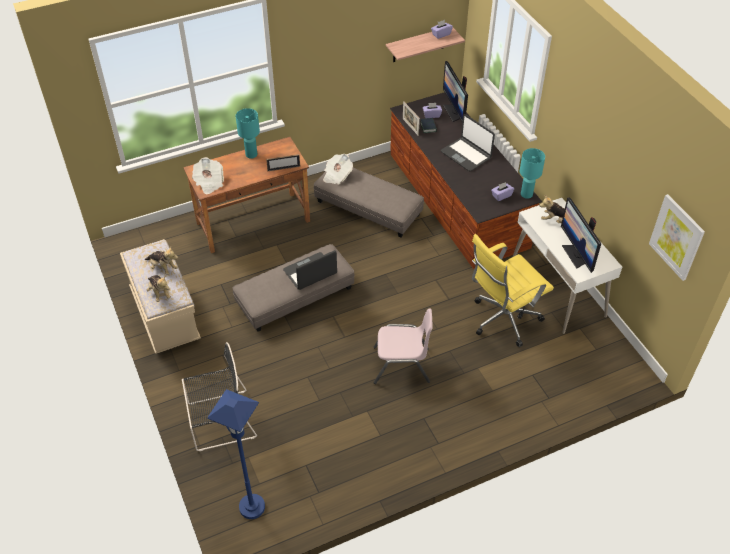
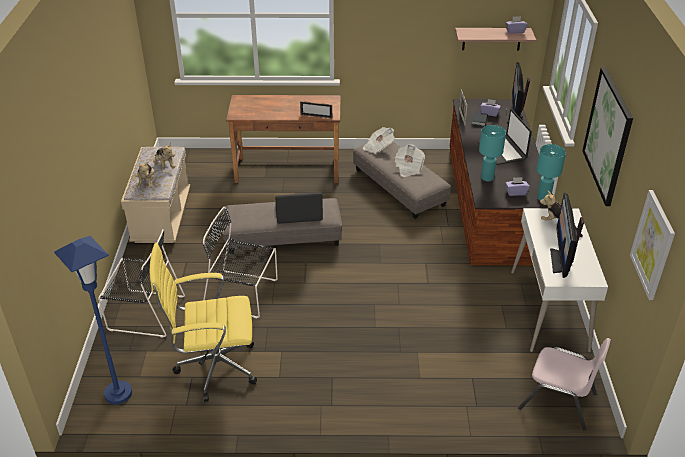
camera: 25 degrees right, 10 degrees down
(209, 182) = (244, 110): newspaper -> newspaper (408, 168)
(251, 155) = (295, 100): turquoise table lamp -> turquoise table lamp (486, 178)
(298, 368) = (243, 294): none -> black chair
(401, 365) = (342, 324): pink chair -> pink chair (558, 401)
(502, 320) = (471, 318): yellow office chair -> yellow office chair (213, 368)
(592, 140) = (608, 136): none -> picture

